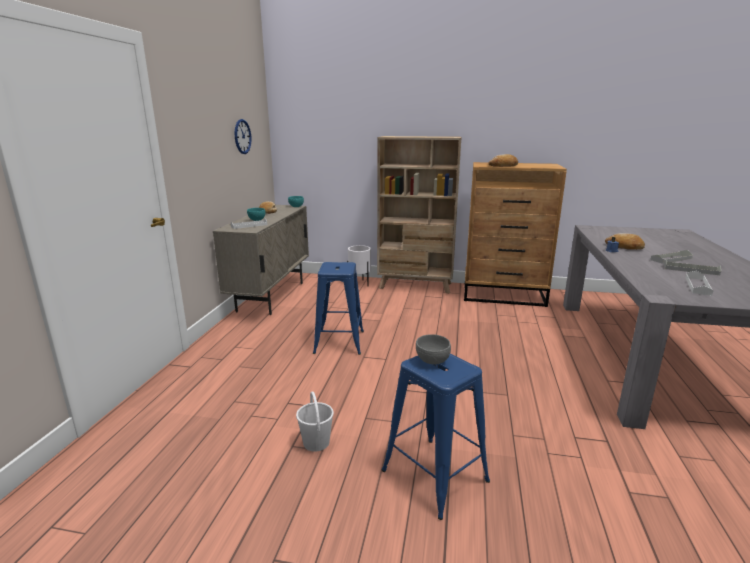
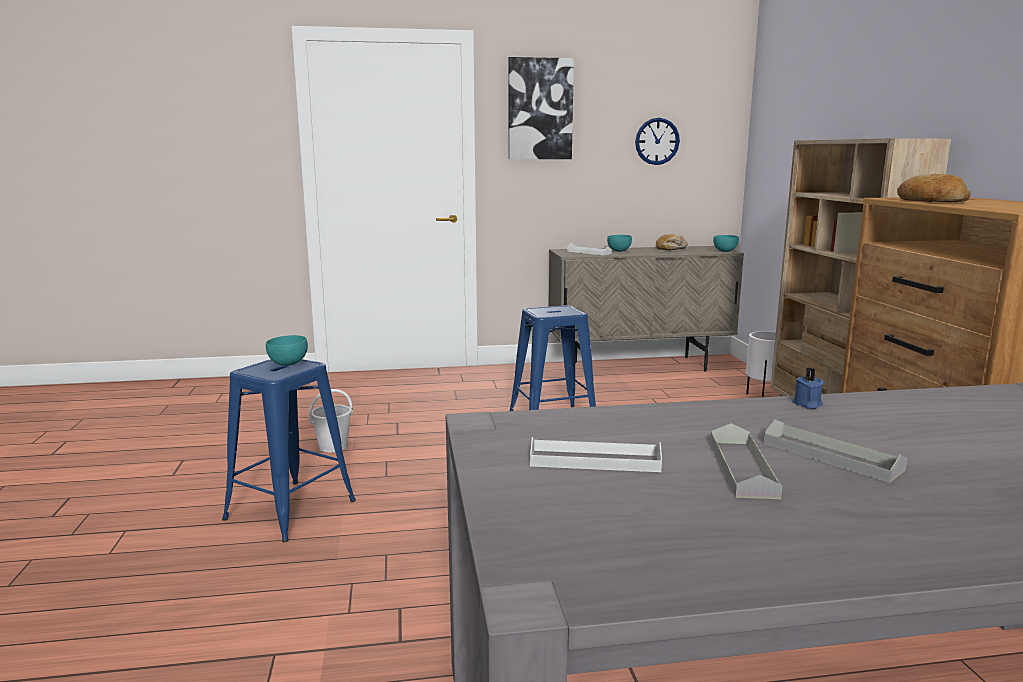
camera: 70 degrees right, 5 degrees down
(190, 113) = (540, 109): none -> picture
(432, 361) = (289, 364): grey bowl -> turquoise bowl
(624, 247) = (878, 417): bread -> none

